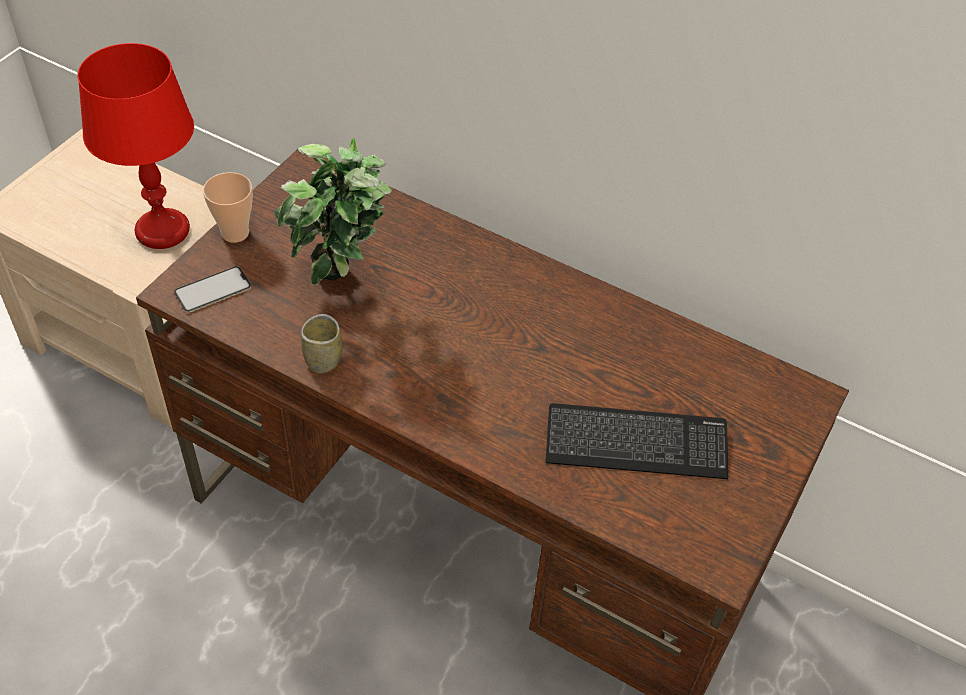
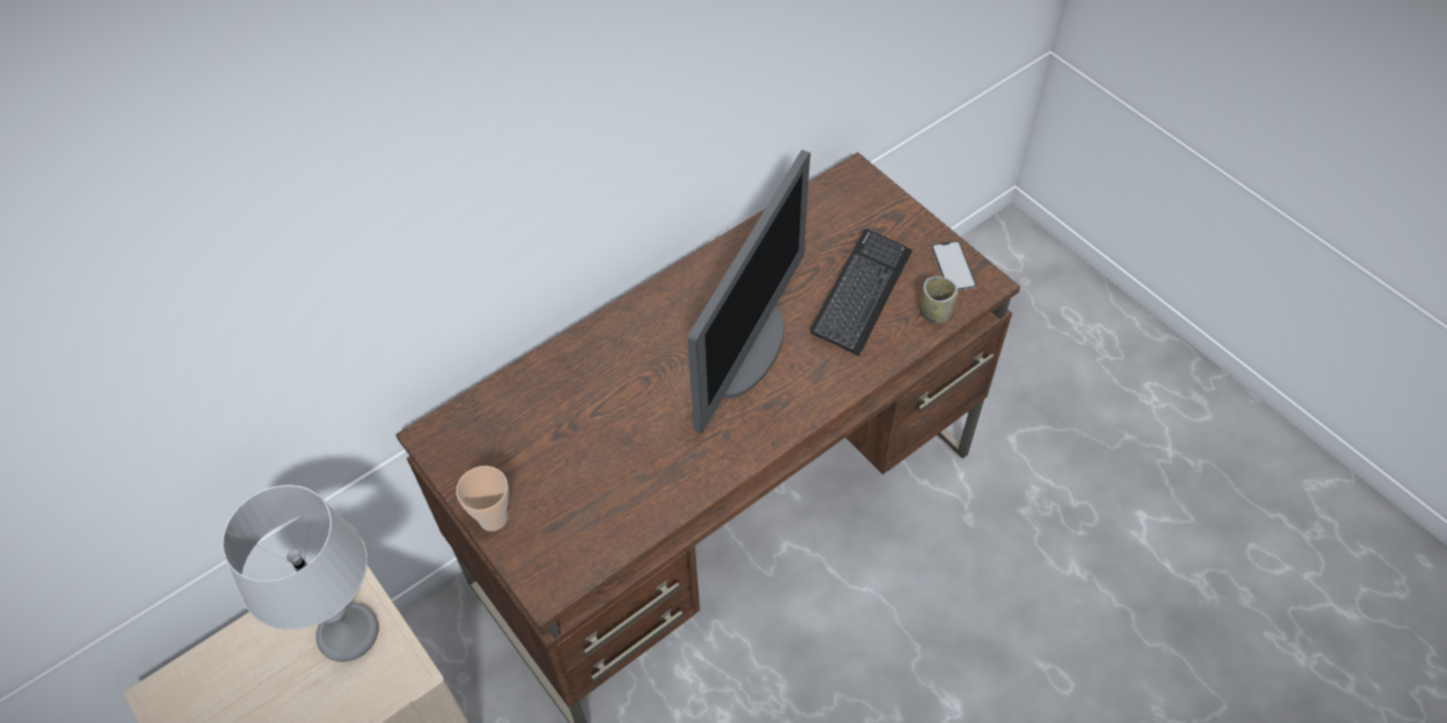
camera: 65 degrees left, 5 degrees up
(163, 230) = (348, 632): red table lamp -> grey table lamp
(213, 290) = (562, 554): phone -> phone (953, 266)
(323, 360) = (690, 482): cup -> cup (935, 313)
(341, 287) = (607, 446): potted plant -> none
(505, 364) = (749, 351): none -> monitor

